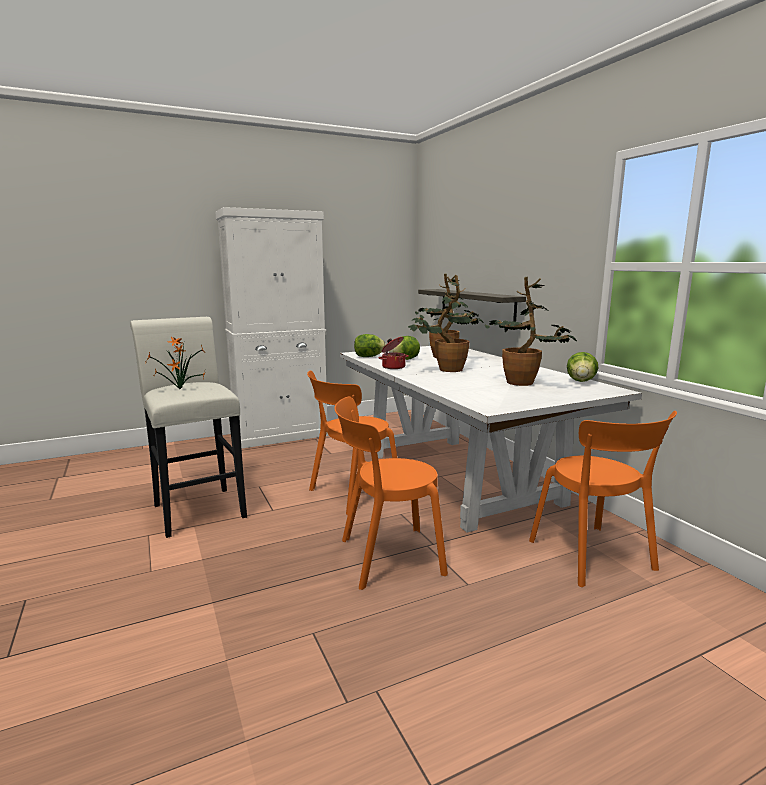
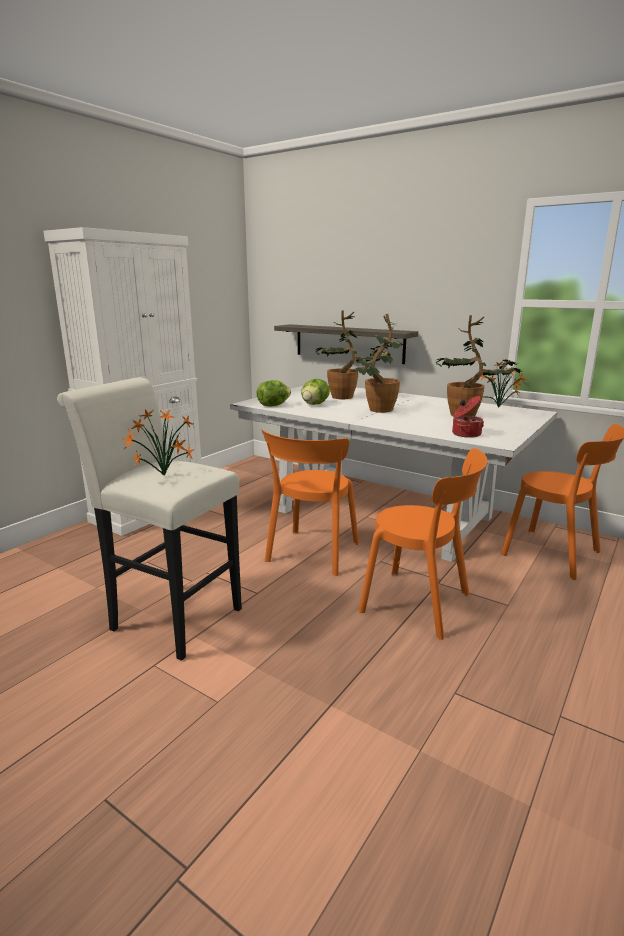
camera: 30 degrees left, 5 degrees up
(386, 557) = (420, 604): orange chair -> orange chair turned 105 degrees counterclockwise
(393, 367) = (324, 414): cooking pot -> cooking pot (465, 434)
(581, 381) = (500, 407): lettuce -> potted plant

